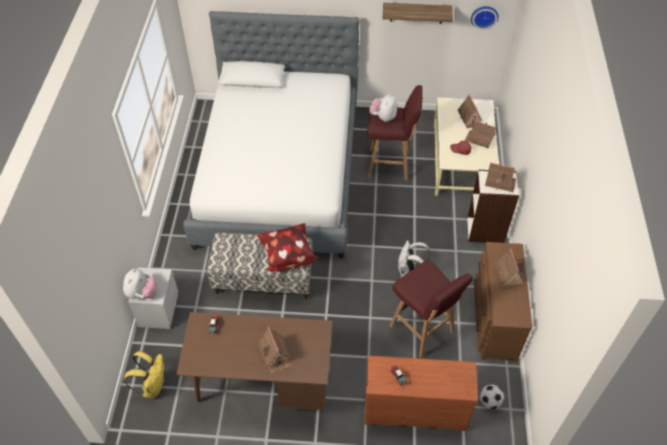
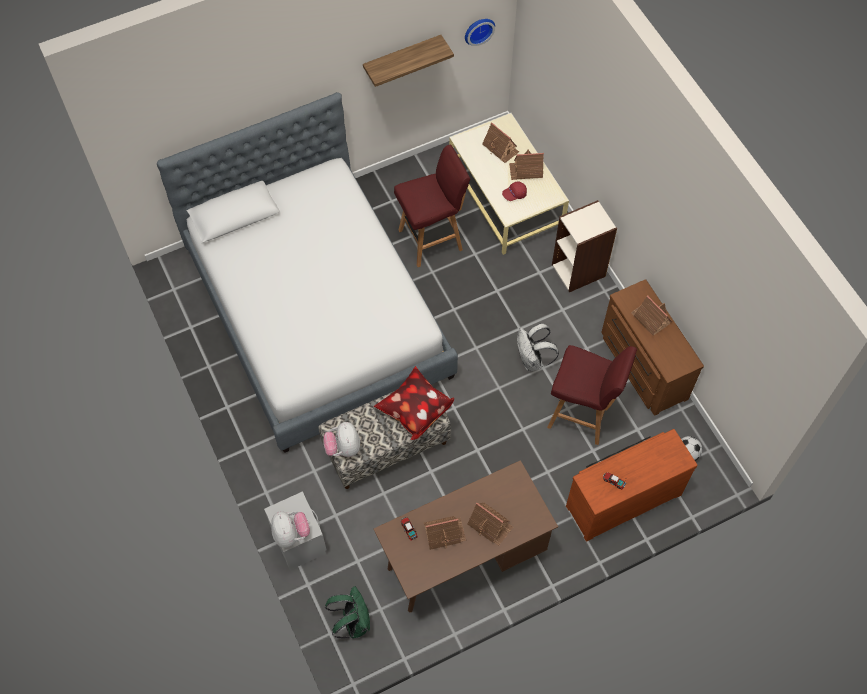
camera: 30 degrees left, 10 degrees up
(153, 386) = (352, 622): yellow backpack -> green backpack
(383, 117) = (419, 198): plush toy -> plush toy (343, 447)
(500, 182) = (589, 221): toy house -> toy house (444, 533)

